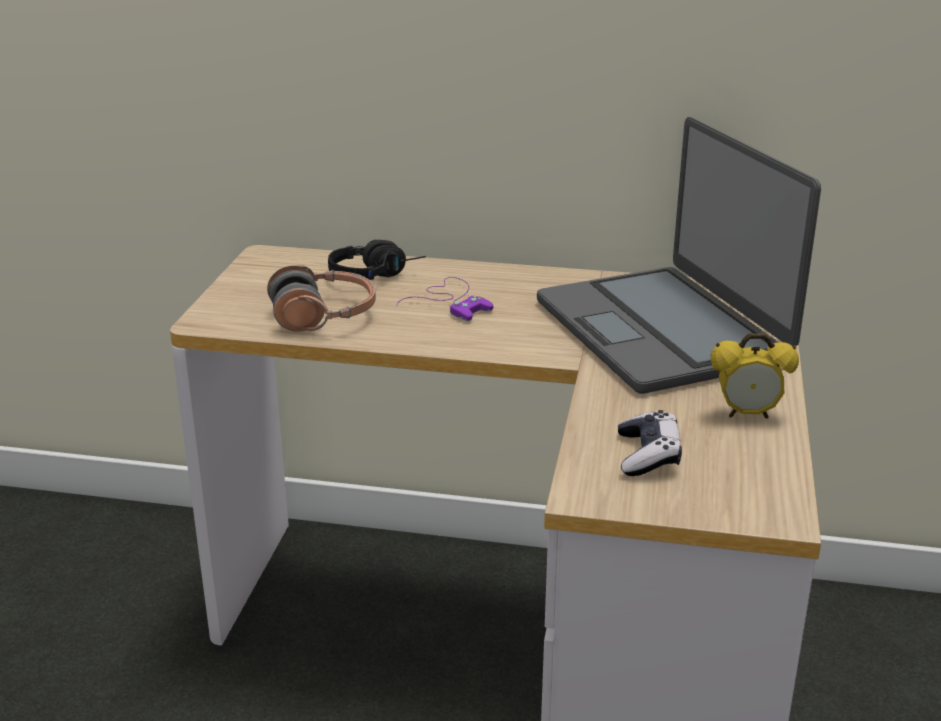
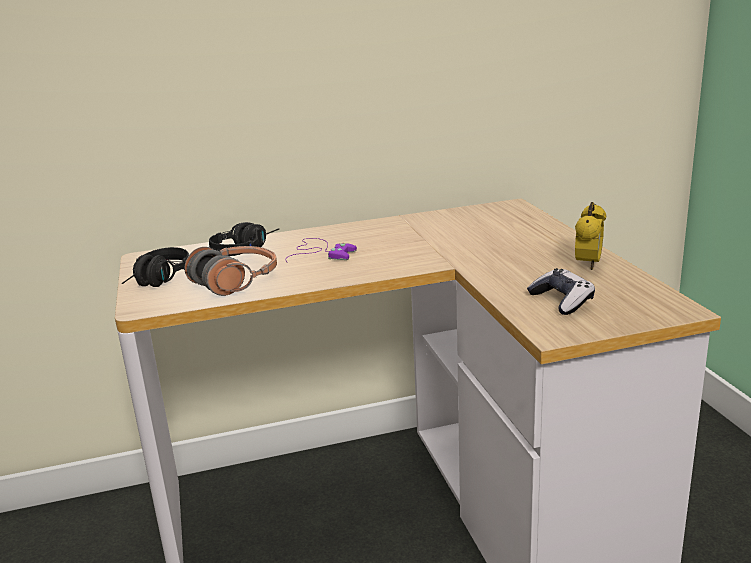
camera: 25 degrees left, 5 degrees down
(250, 292) = (158, 281): none -> black headphones
(662, 330) = (479, 236): laptop -> none
(747, 414) = (588, 264): alarm clock -> alarm clock turned 45 degrees counterclockwise

